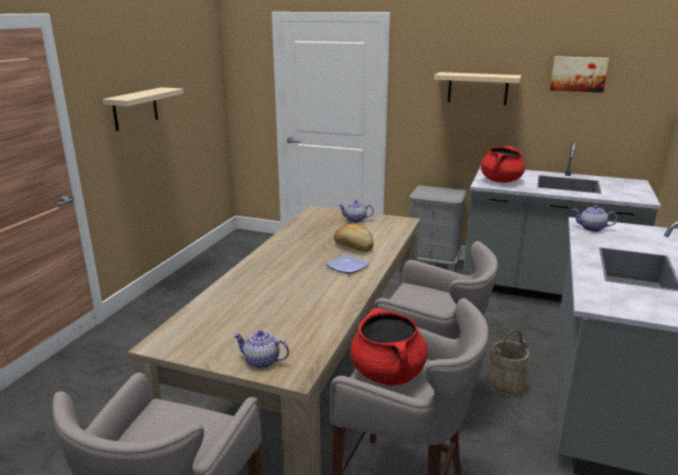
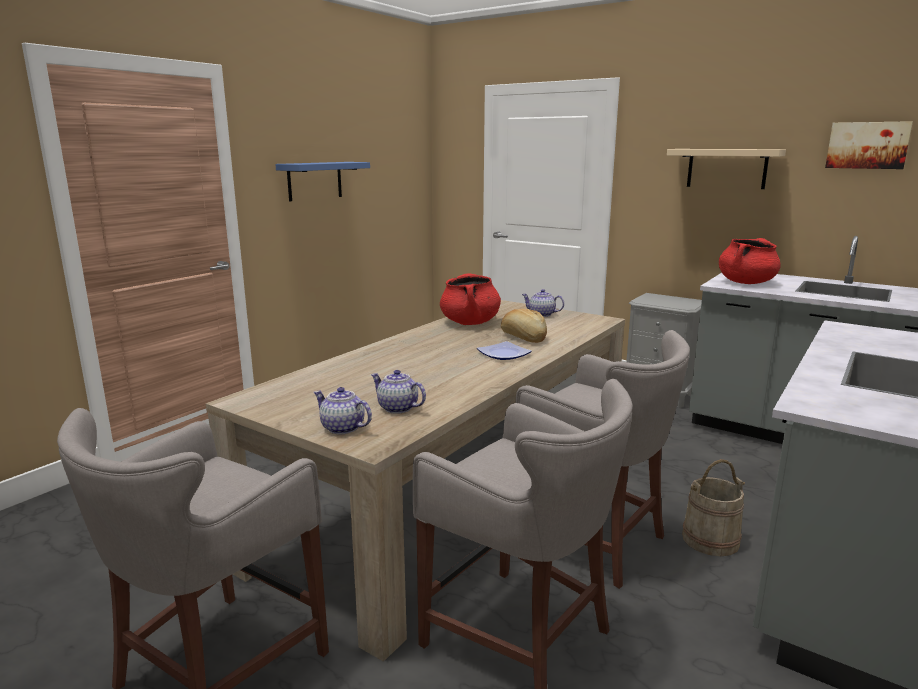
camera: 15 degrees right, 5 degrees down
(135, 109) = (314, 181): beige shelf -> blue shelf
(388, 373) = (500, 466): red cooking pot -> red cooking pot (470, 323)
(592, 228) = (852, 333): teapot -> teapot (397, 408)

